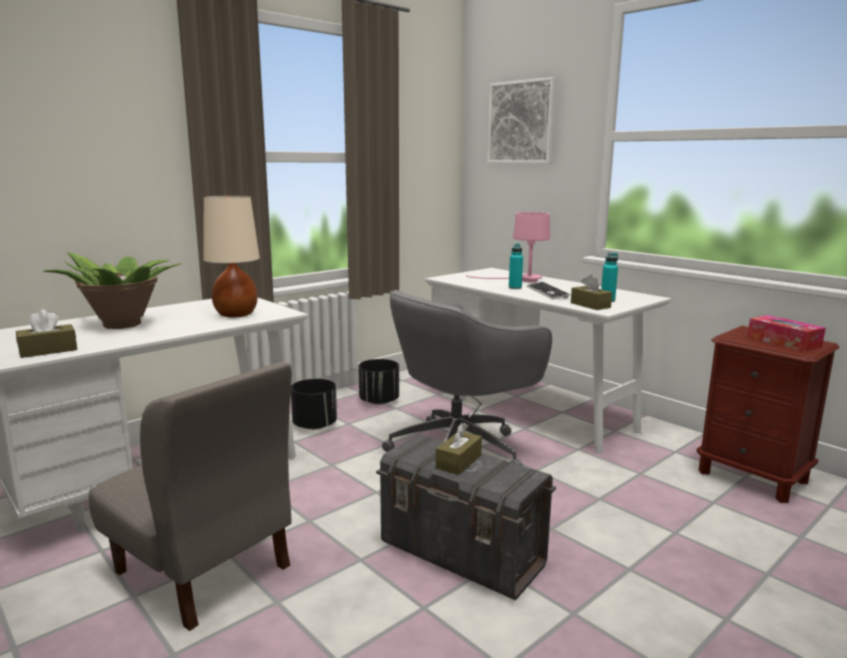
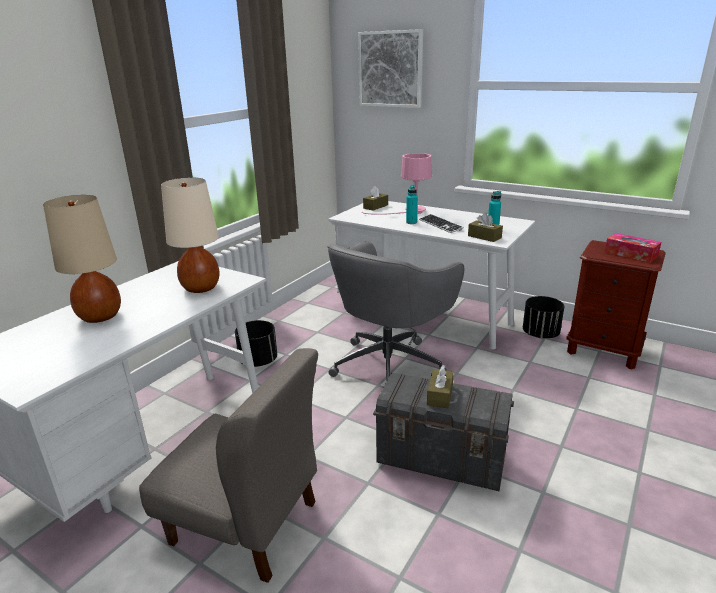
camera: 15 degrees left, 10 degrees up
(48, 350) = (58, 365): brown tissue box -> brown tissue box (375, 206)
(122, 324) = (101, 316): potted plant -> beige table lamp
(379, 401) = (300, 327): black planter -> black planter (540, 334)

